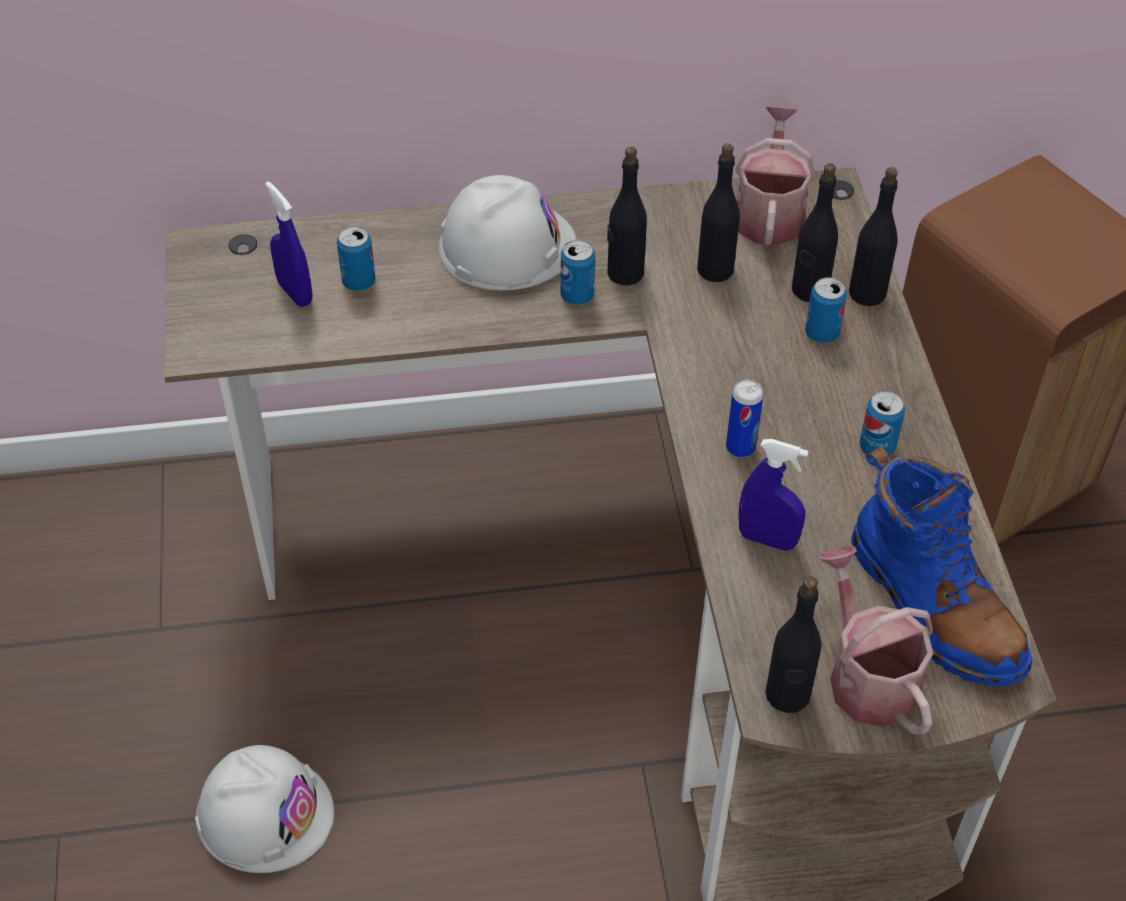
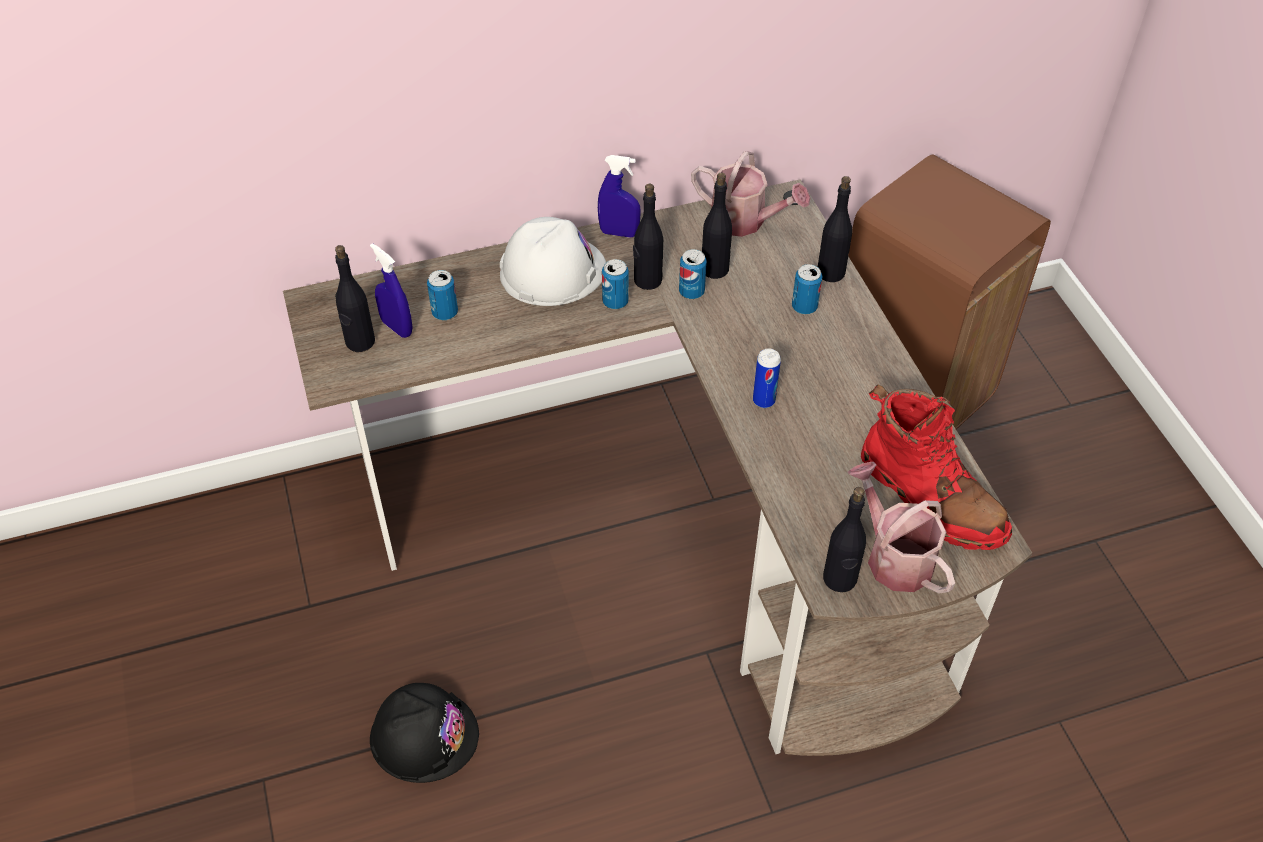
camera: 10 degrees left, 0 degrees up
(264, 813) = (424, 735): white hard hat -> black hard hat
(767, 539) = (799, 466): blue spray bottle -> blue spray bottle (619, 233)
(769, 213) = (745, 221): watering can -> watering can turned 120 degrees clockwise
(809, 290) = (788, 275): black bottle -> black bottle (360, 342)
(877, 447) = (863, 386): can -> can (691, 292)
(933, 606) = (930, 498): blue boot -> red boot

